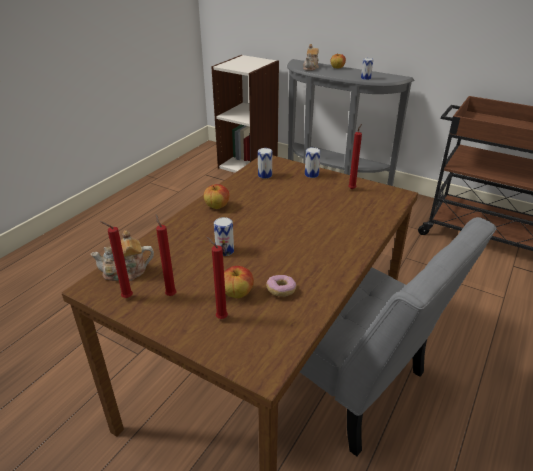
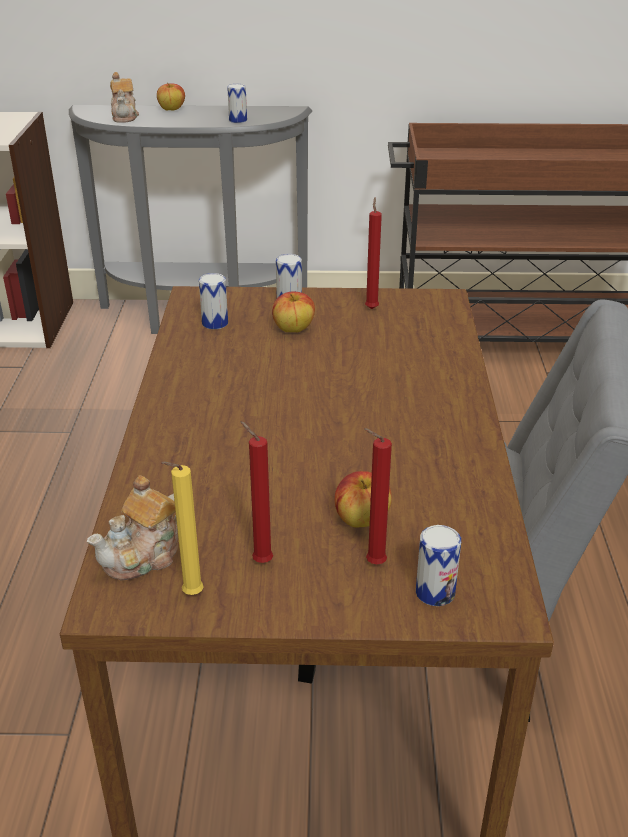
camera: 30 degrees left, 0 degrees up
(125, 297) = (189, 595): red candle -> yellow candle
(217, 206) = (188, 397): apple -> apple (293, 329)
(224, 250) = (275, 463): can -> can (435, 592)
(281, 290) = (419, 491): donut -> none

